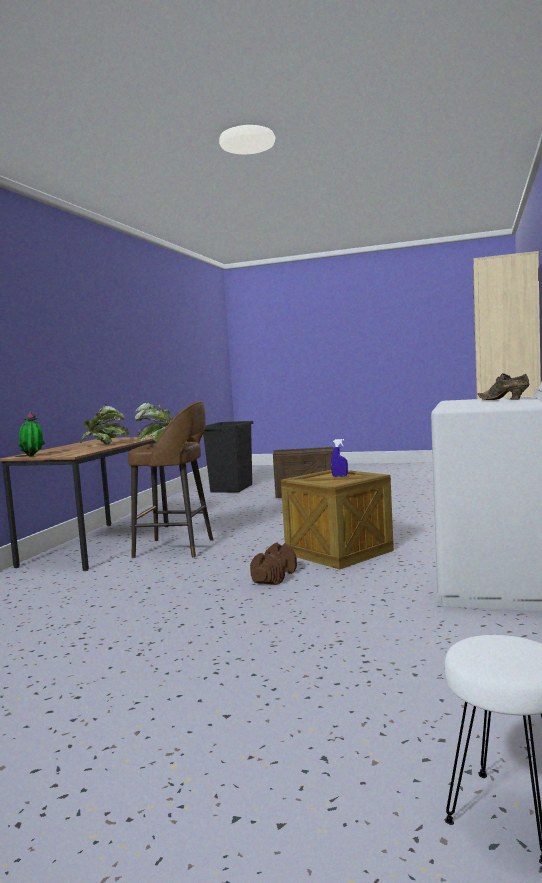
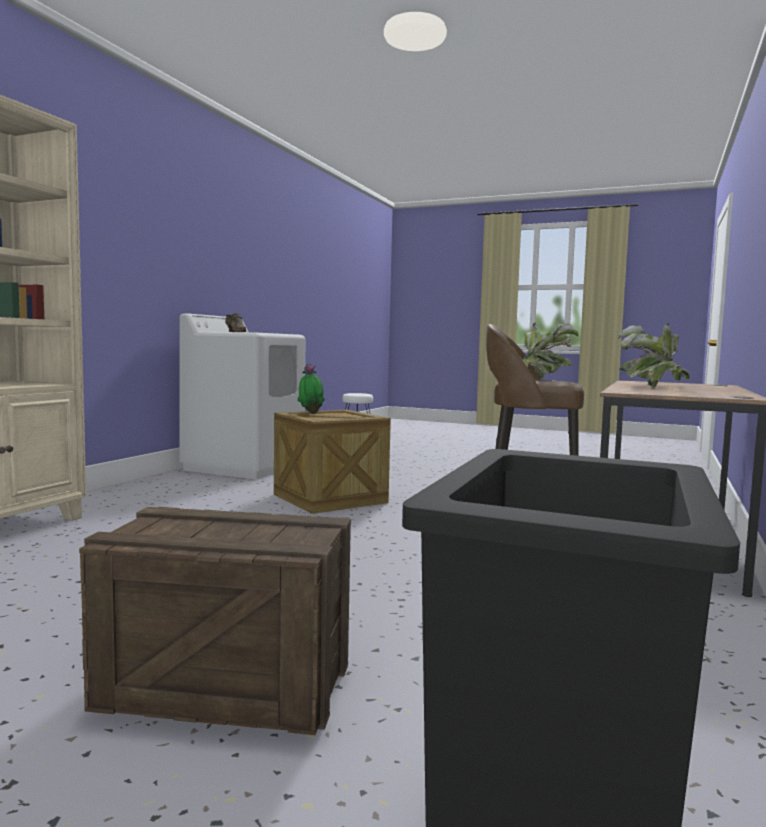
camera: 175 degrees left, 0 degrees up
(32, 456) = (691, 383): potted plant -> potted plant (311, 413)
(275, 577) = (405, 486): brown dumbbell -> none
(339, 476) = (323, 416): blue spray bottle -> none

